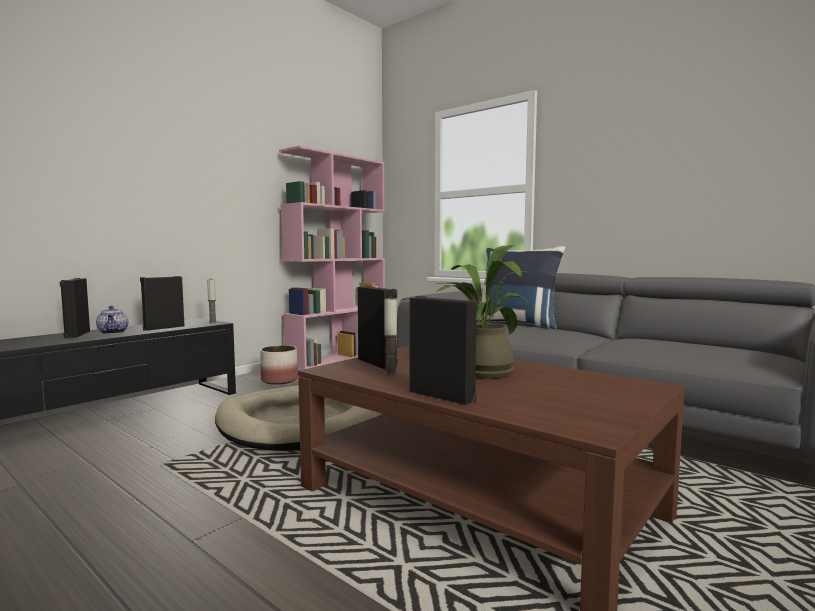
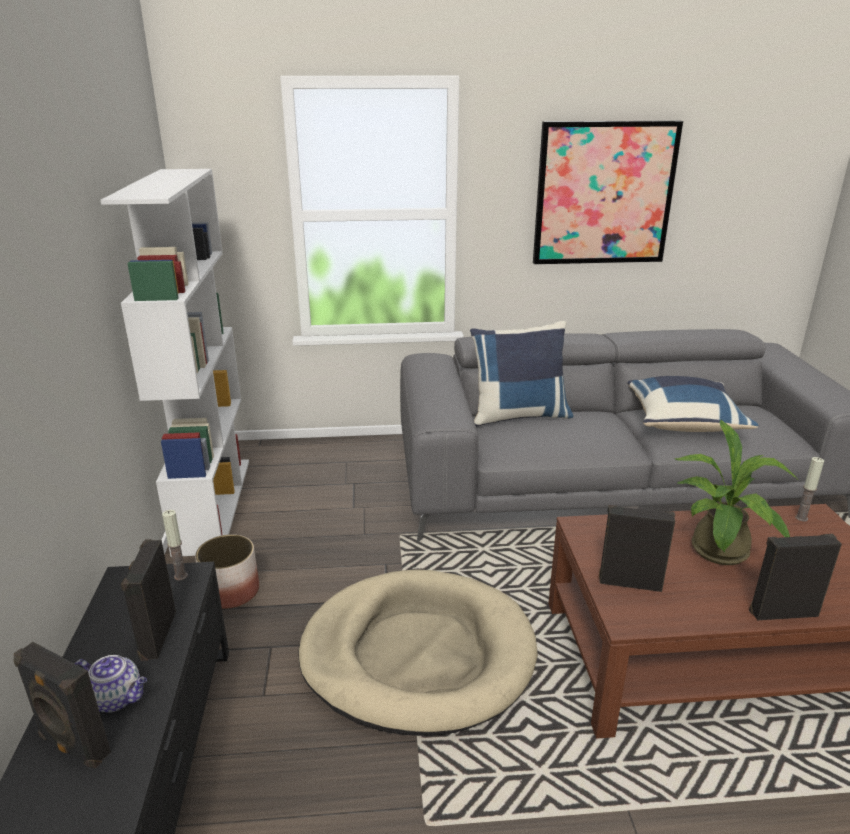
camera: 45 degrees left, 20 degrees up
(338, 359) = (213, 503): pink bookcase -> white bookcase
(390, 374) = (681, 597): candle -> candle (801, 518)
(655, 161) = (604, 194): none -> picture
(655, 343) = (683, 422): none -> blue pillow

